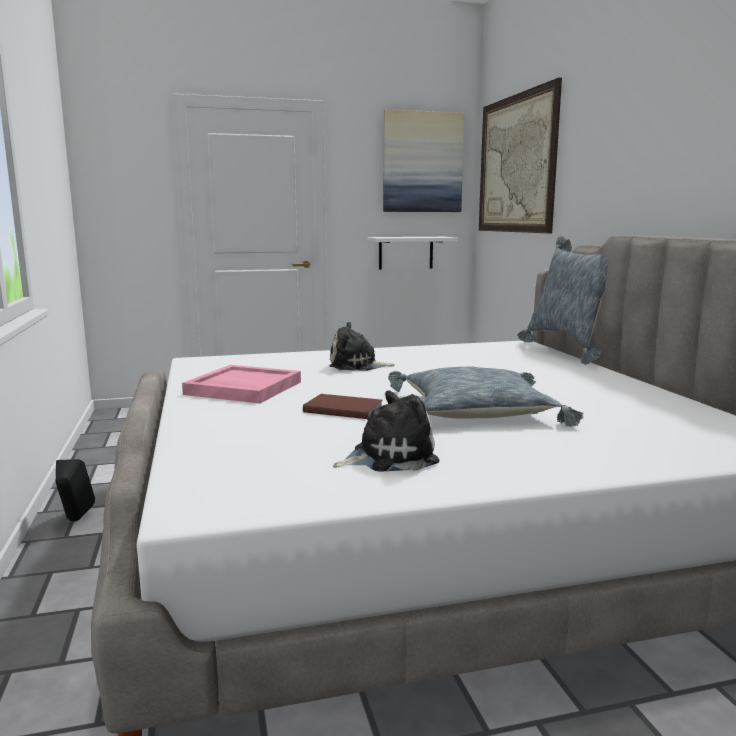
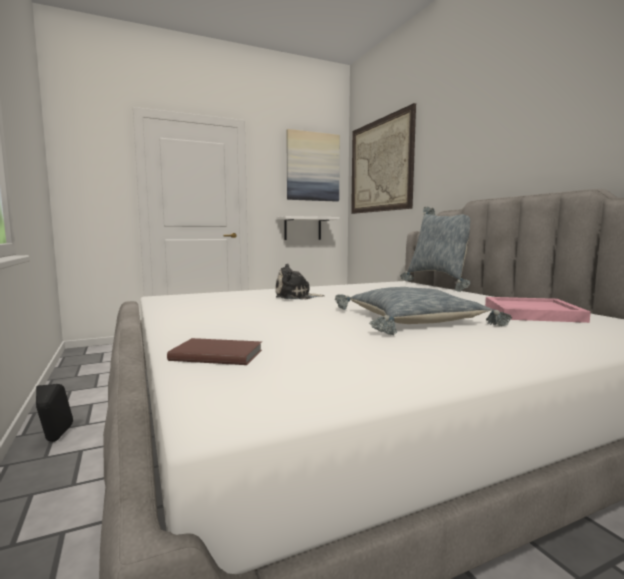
camera: 10 degrees left, 5 degrees down
(242, 388) = (212, 313): pink tray -> pink tray (531, 313)
(343, 409) = (309, 323): brown book -> brown book (216, 354)
(389, 457) = (381, 354): plush toy -> none

